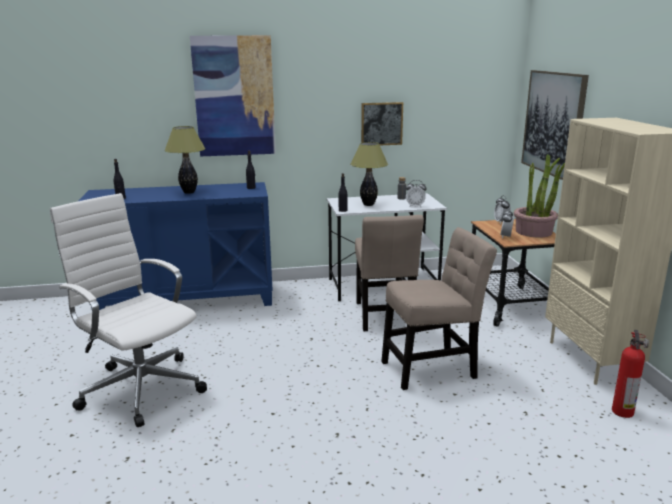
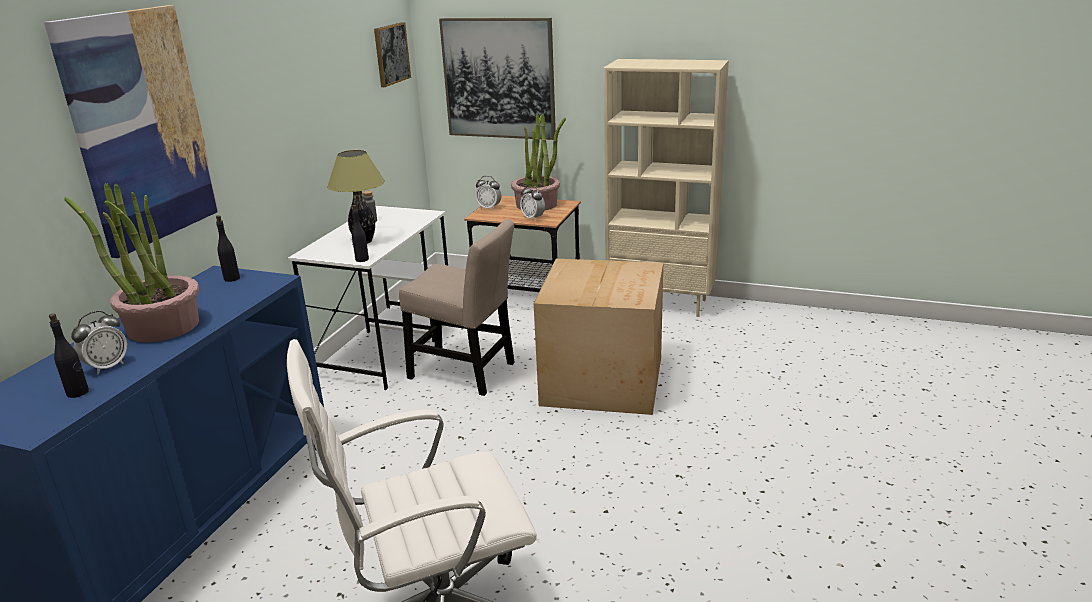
camera: 60 degrees left, 5 degrees up
(189, 192) = (162, 327): table lamp -> potted plant
(381, 124) = (315, 123): picture -> picture (391, 54)
(415, 206) = (415, 222): alarm clock -> alarm clock (107, 367)
(432, 368) = (604, 380): beige chair -> cardboard box
(622, 410) = (742, 321): fire extinguisher -> none

